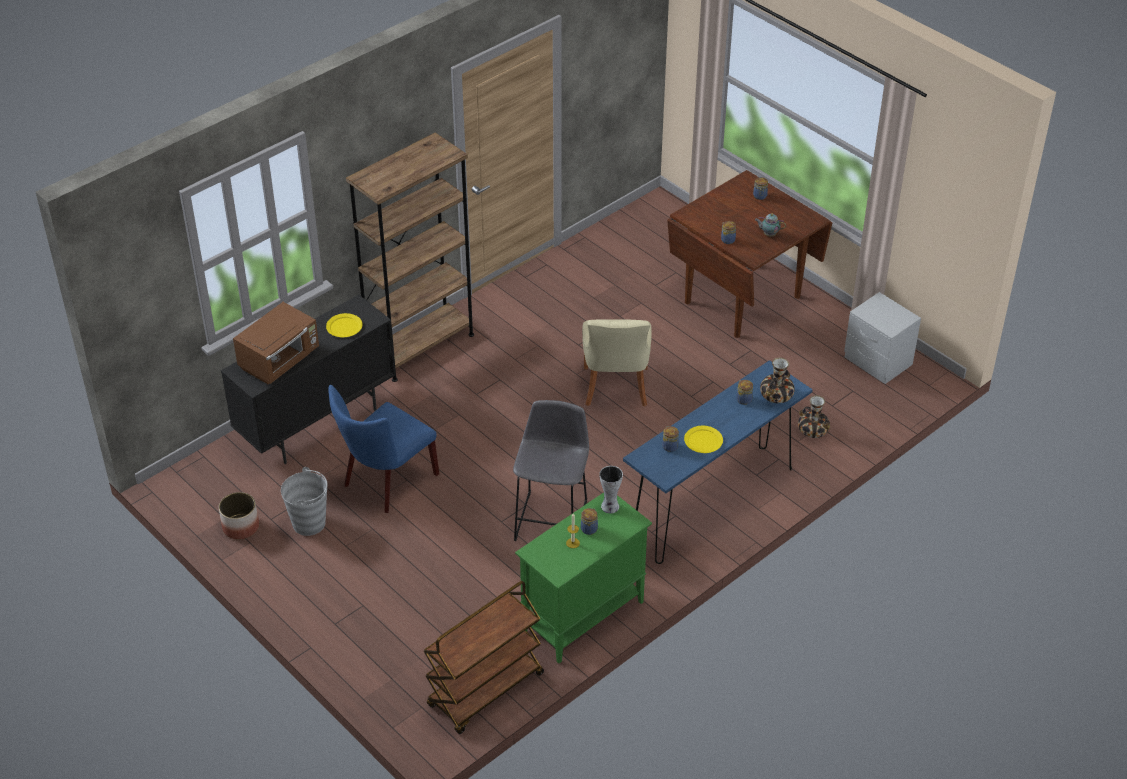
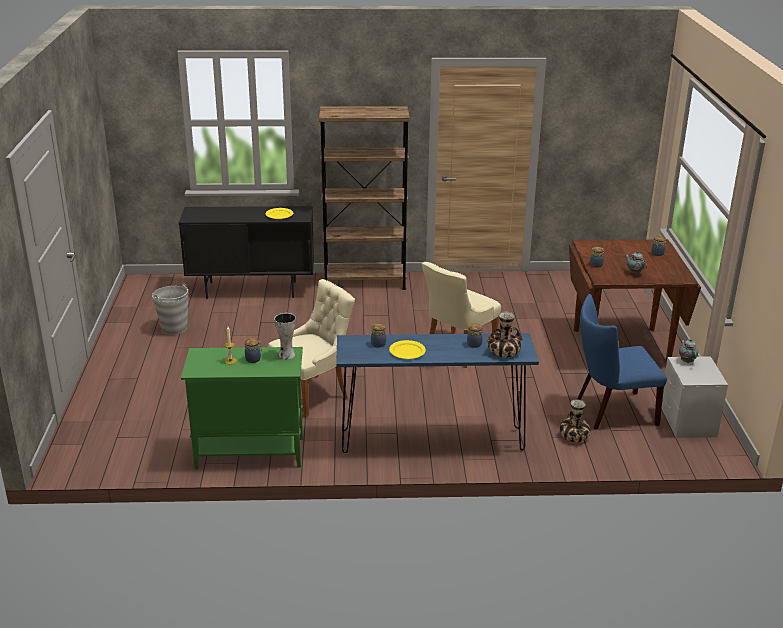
camera: 40 degrees right, 15 degrees down
(240, 527) = (138, 313): planter -> none
(280, 360) = (220, 214): brown microwave -> none
(386, 482) = (245, 330): blue chair -> blue chair (611, 412)
(485, 691) = (129, 457): brown cart -> none
(552, 517) = (313, 393): grey stool -> beige chair
(868, 308) = (686, 361): none -> teapot

